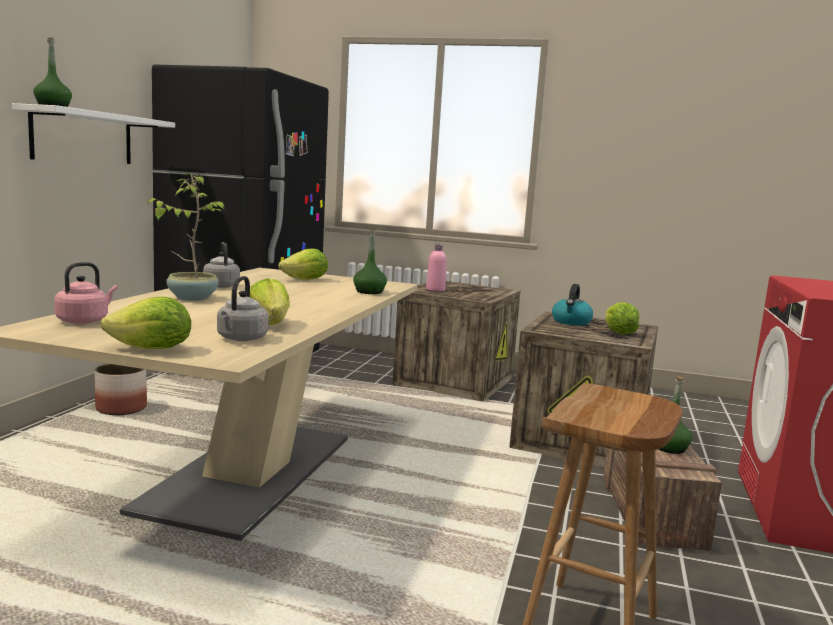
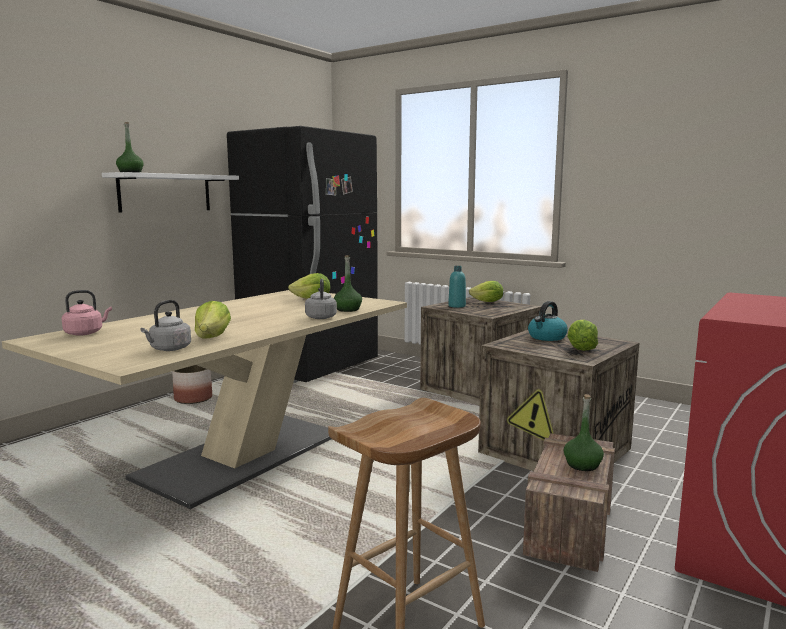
camera: 20 degrees right, 0 degrees up
(152, 349) = (90, 356): lettuce -> lettuce (488, 302)
(191, 298) = (194, 315): potted plant -> none
(221, 285) = (234, 305): grey kettle -> grey kettle (321, 317)
(435, 289) = (457, 306): pink bottle -> turquoise bottle

